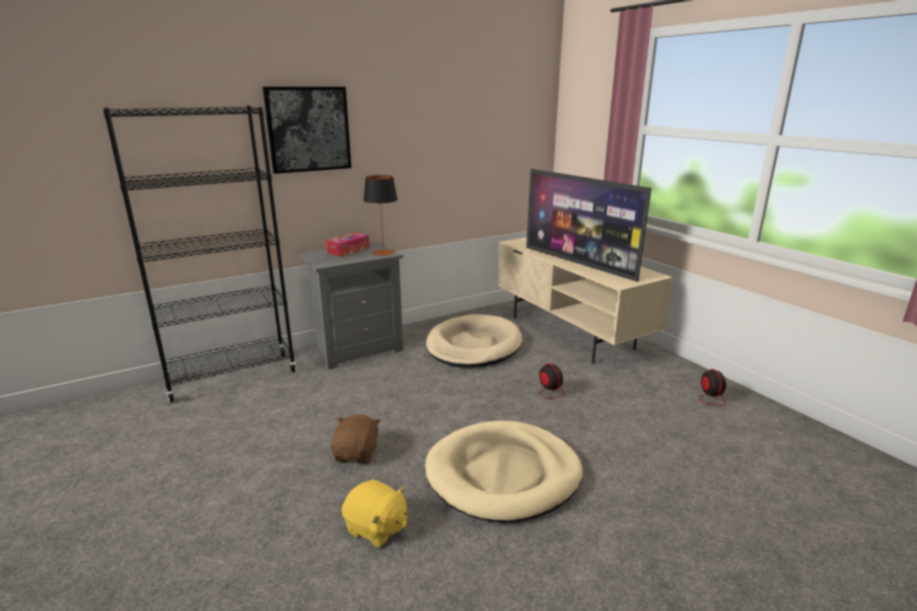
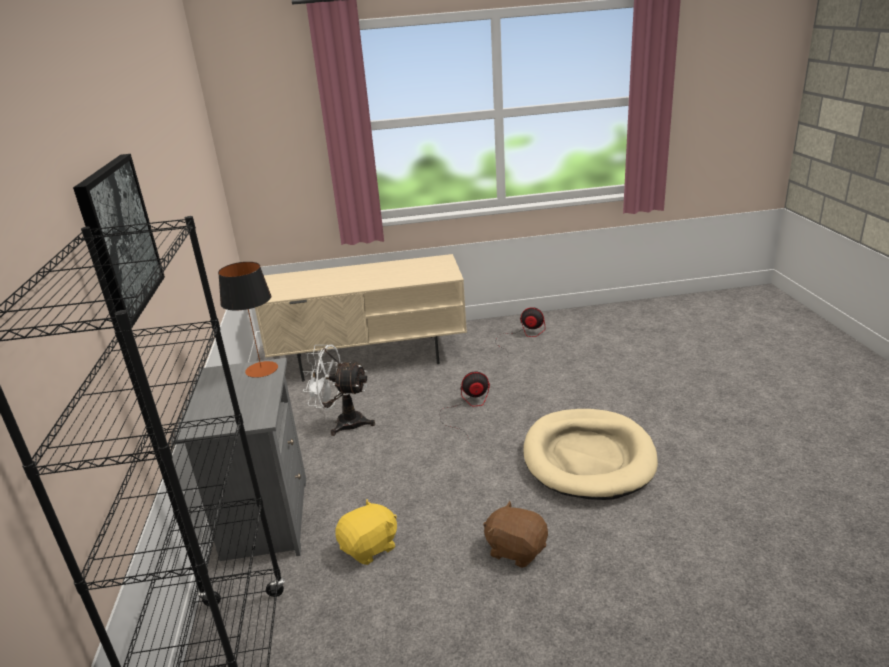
camera: 65 degrees left, 5 degrees up
(348, 250) = (217, 395): tissue box -> none
(376, 528) = (640, 550): yellow plush toy -> yellow plush toy (370, 547)
(473, 345) = (343, 423): beige dog bed -> white fan
(579, 263) = (377, 280): television -> none

